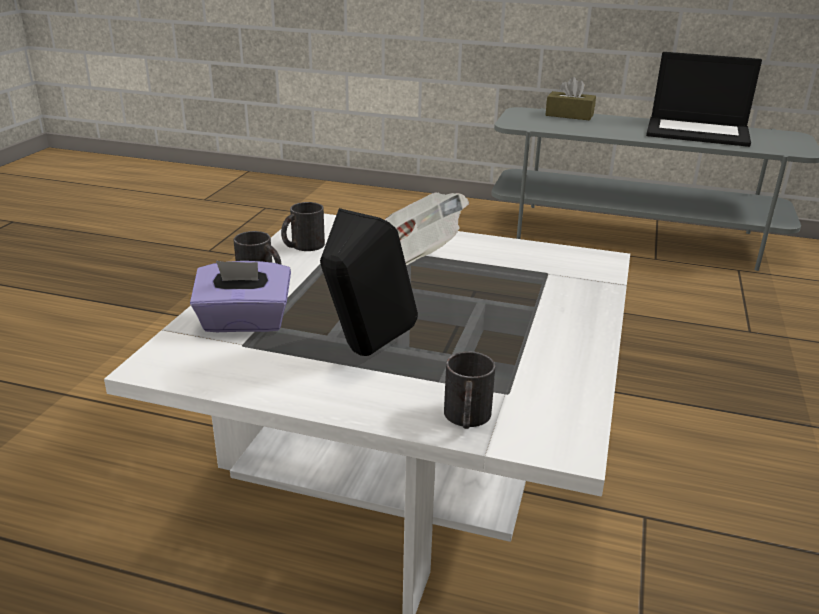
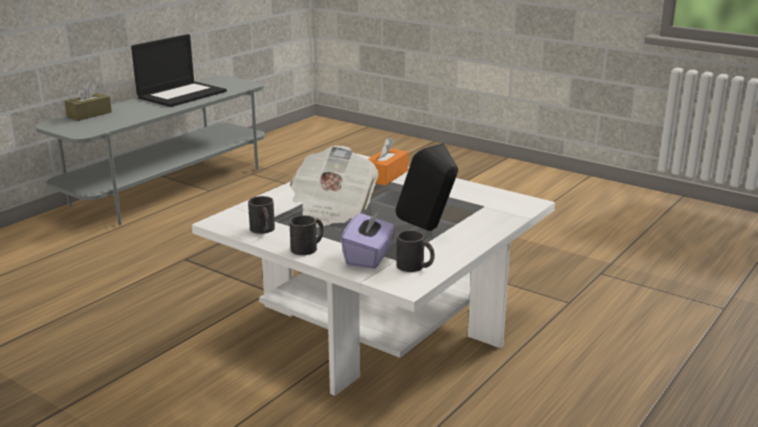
camera: 70 degrees left, 5 degrees down
(467, 419) = (501, 217): black mug -> black mug (415, 267)
(560, 288) = (386, 176): none -> orange tissue box

